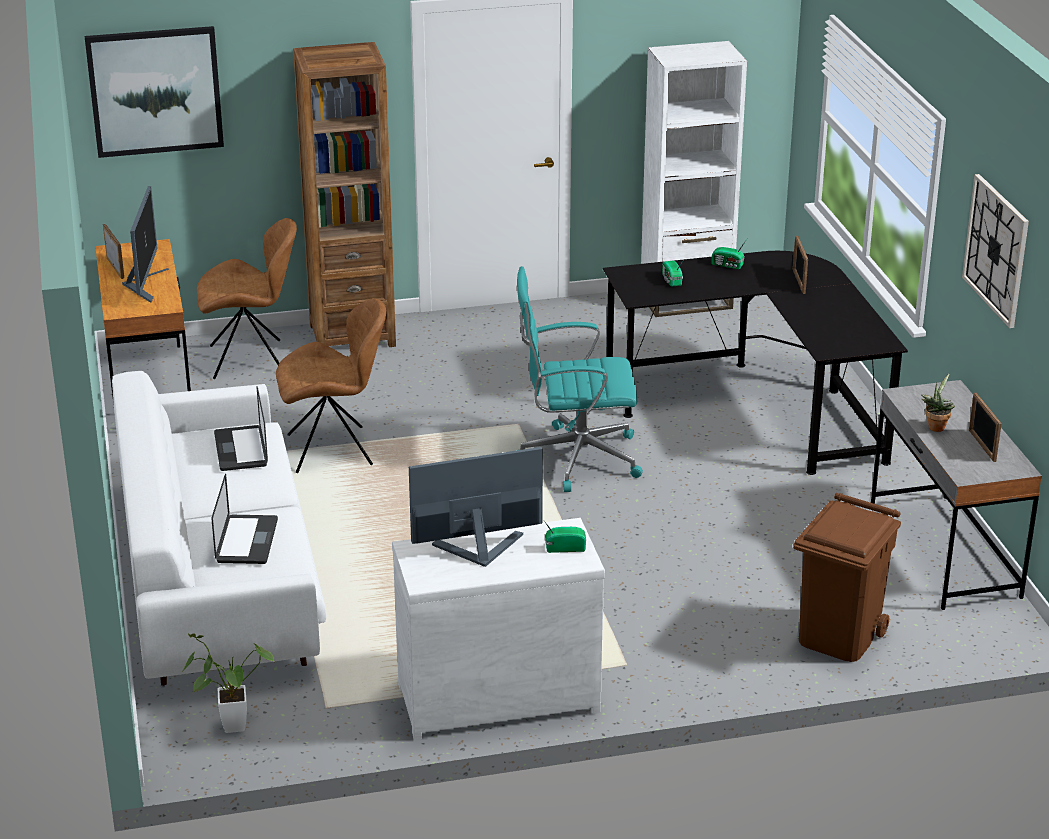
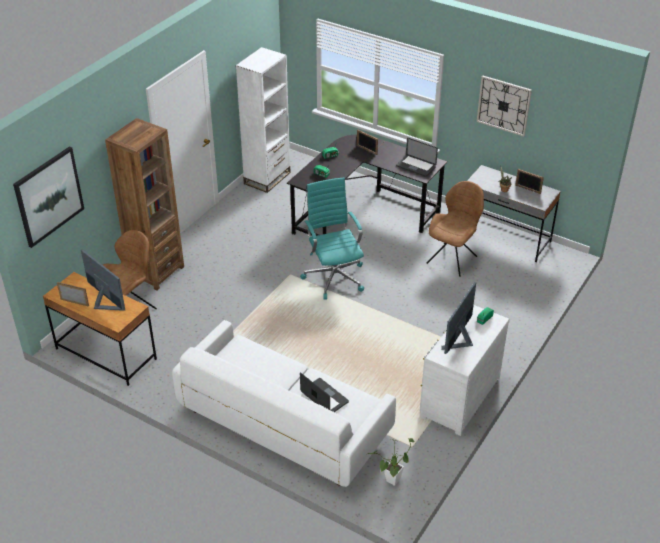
camera: 45 degrees left, 10 degrees up
(241, 449) = (251, 357): laptop -> laptop (416, 166)
(334, 449) = (236, 332): brown chair -> brown chair (453, 259)
(576, 458) = (334, 276): turquoise office chair -> turquoise office chair turned 120 degrees clockwise
(839, 637) = (523, 294): brown trash can -> none

